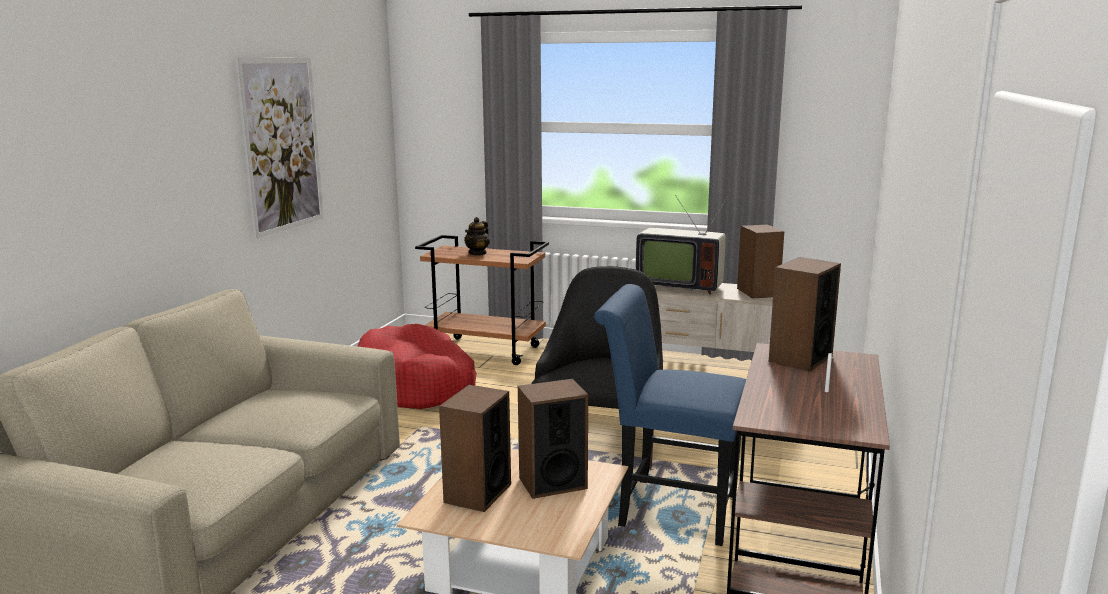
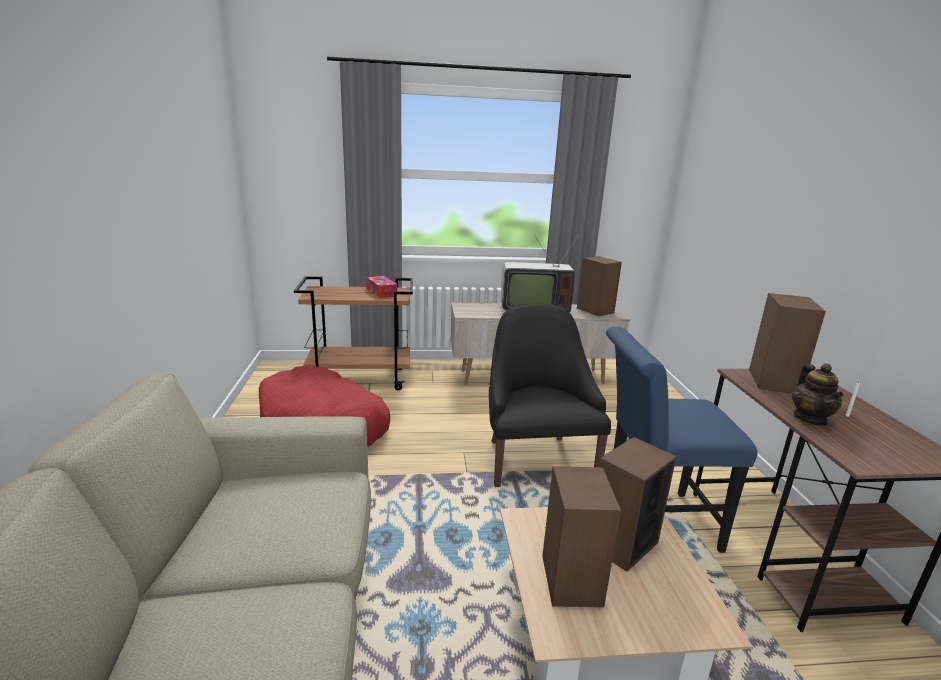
camera: 25 degrees left, 5 degrees up
(282, 145) = (161, 188): picture -> none
(478, 253) = (351, 292): teapot -> teapot (810, 418)
(508, 255) = (381, 292): none -> tissue box

